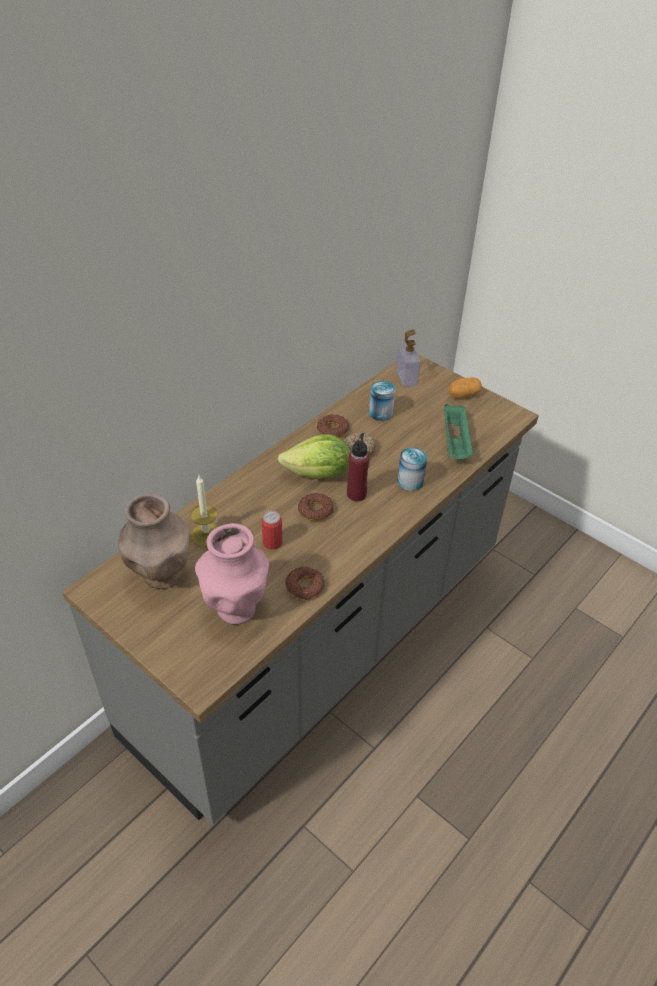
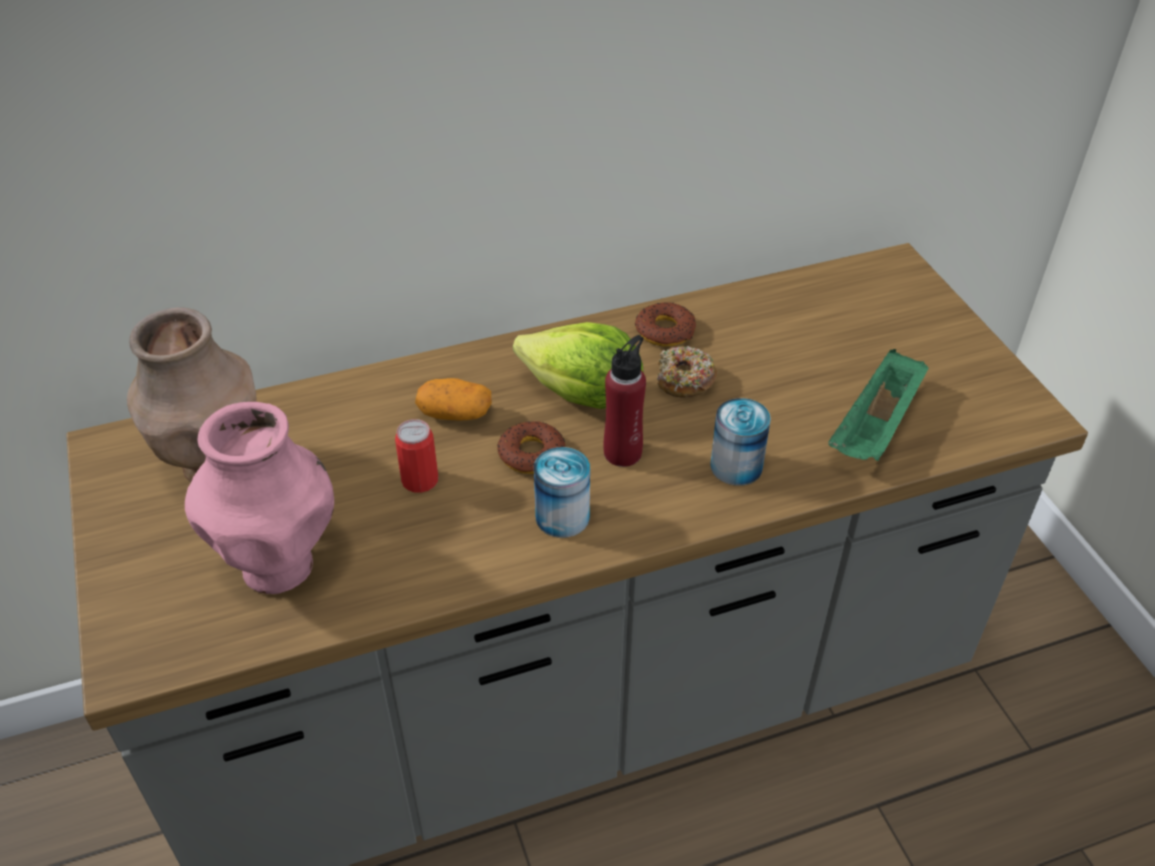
camera: 30 degrees right, 0 degrees up
(206, 535) = (329, 428): candle -> none
(305, 586) = (414, 575): donut -> none
(380, 413) = (771, 330): can -> can (562, 517)
(406, 378) = (864, 286): soap dispenser -> none
(463, 395) = (955, 347): potato -> potato (455, 414)

